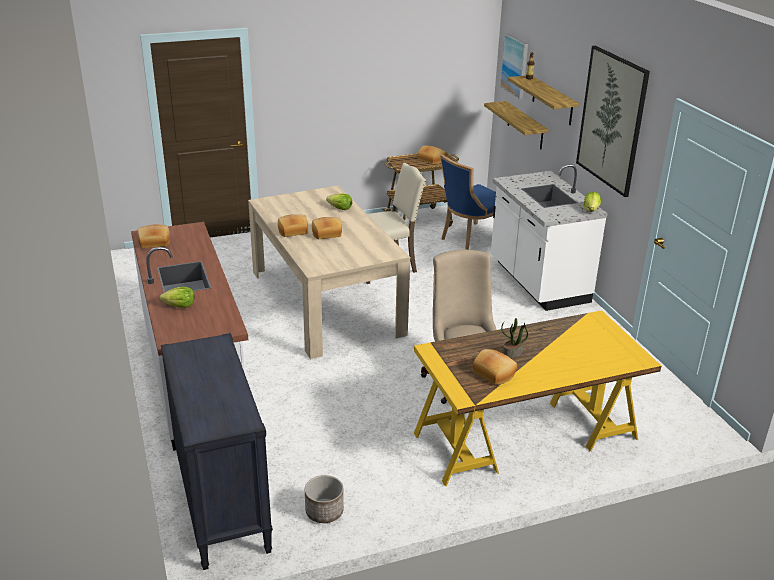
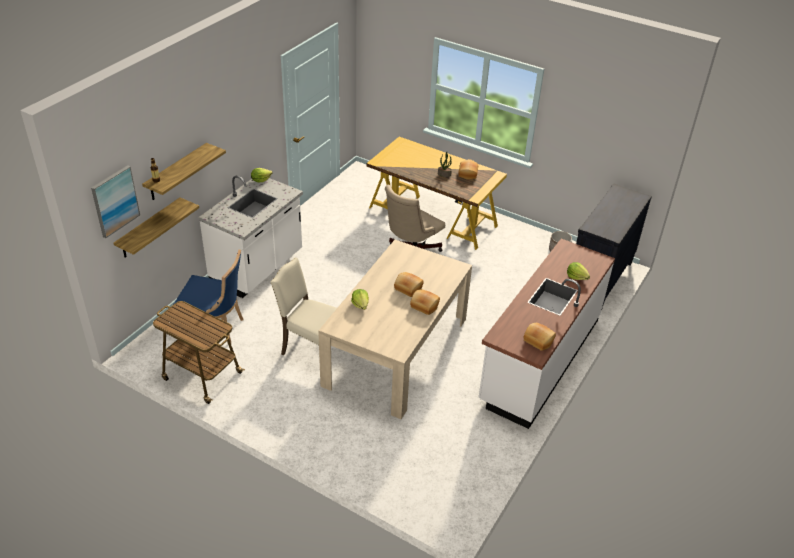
camera: 130 degrees left, 10 degrees up
(431, 160) = (184, 320): bread -> none
(611, 120) = (239, 119): picture -> none

